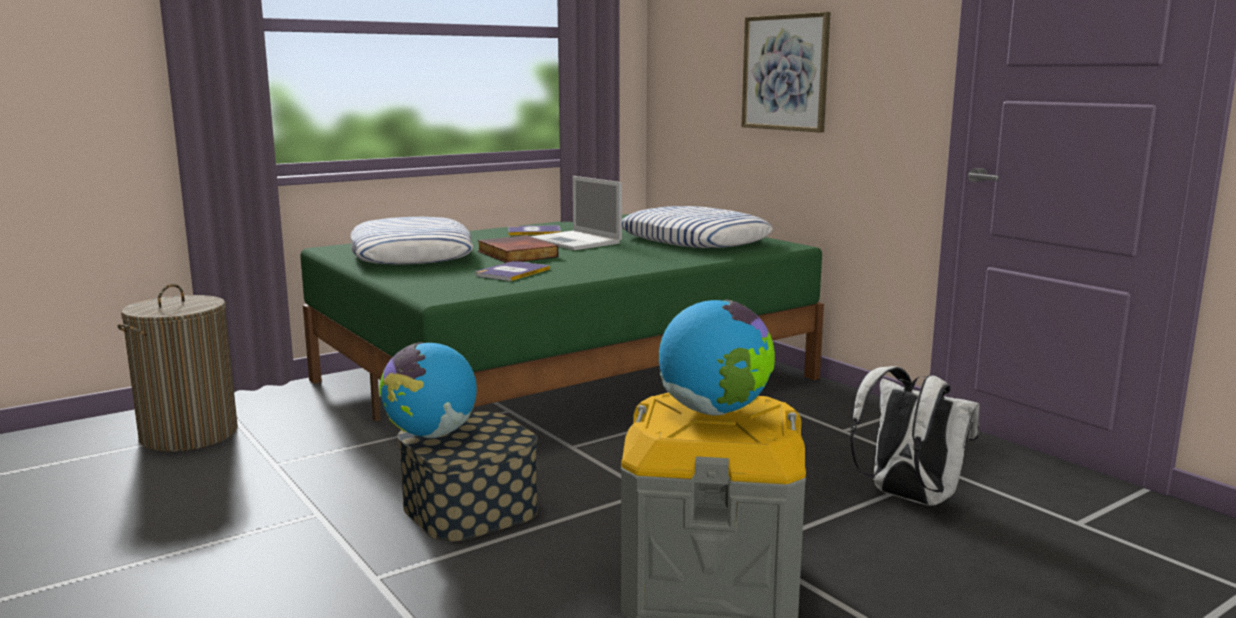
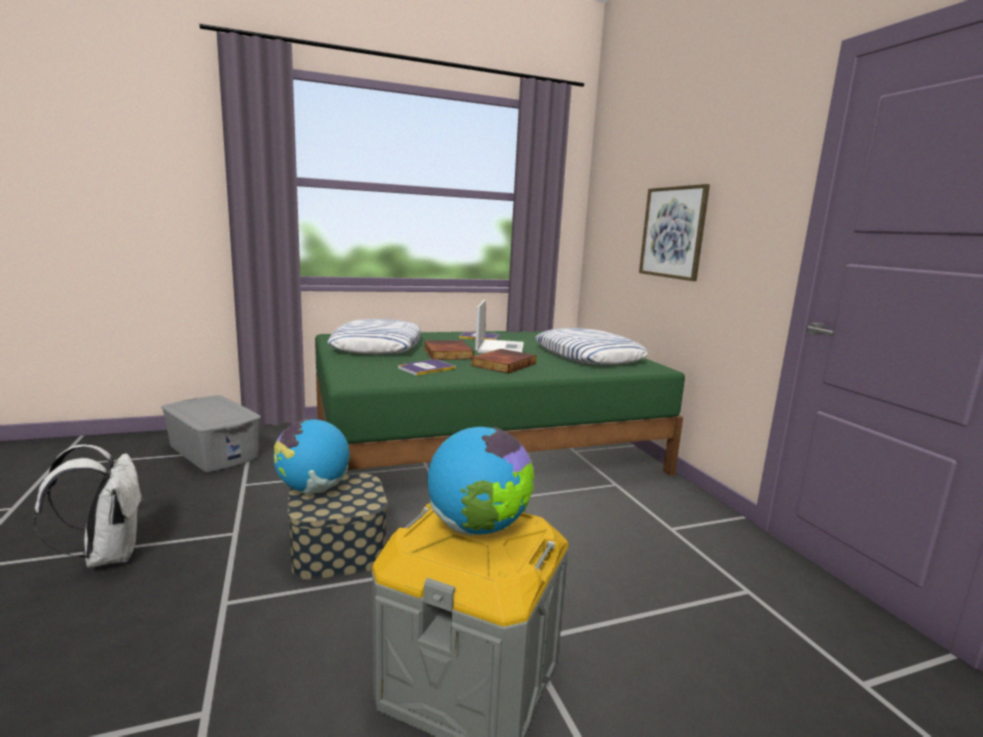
camera: 15 degrees right, 0 degrees up
(189, 434) = (214, 451): laundry basket -> grey storage box
(576, 242) = (500, 348): laptop -> laptop turned 150 degrees counterclockwise
(602, 259) = (503, 364): none -> book
(908, 498) = (698, 614): white backpack -> white backpack (107, 555)

